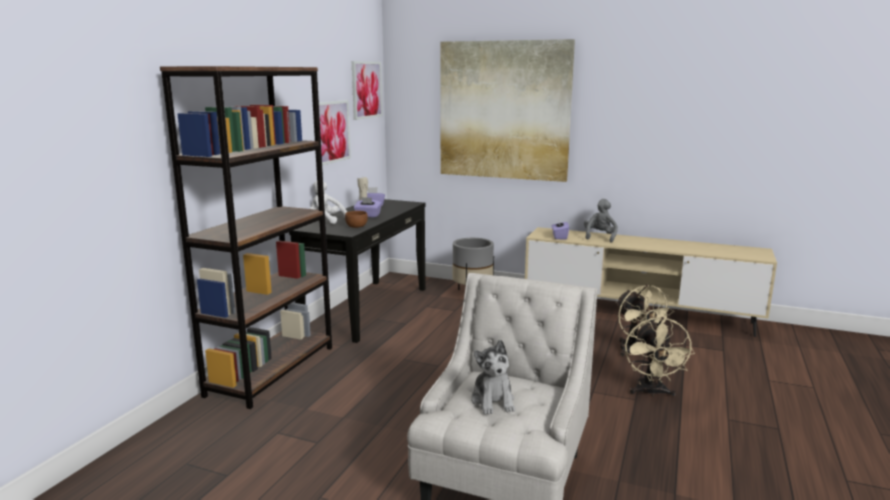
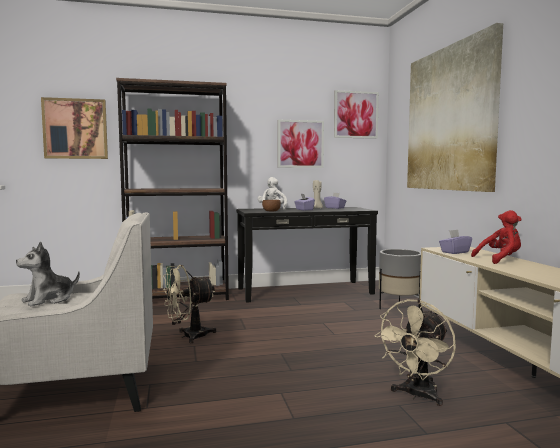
camera: 55 degrees right, 10 degrees down
(96, 149) = (75, 129): none -> picture
(599, 237) = (500, 259): grey plush toy -> red plush toy
(651, 393) = (323, 424): beige fan -> beige fan (188, 336)

